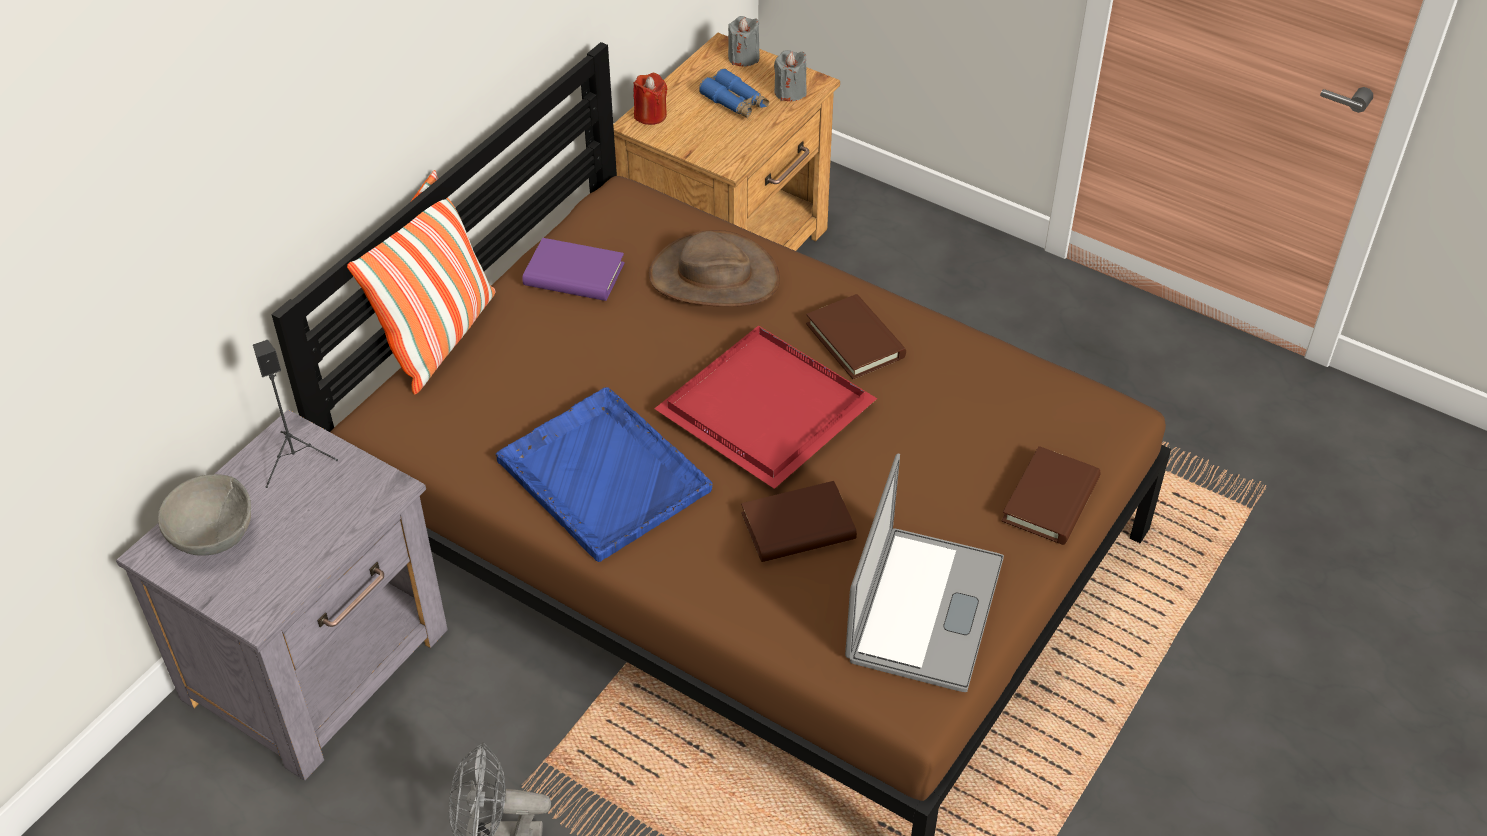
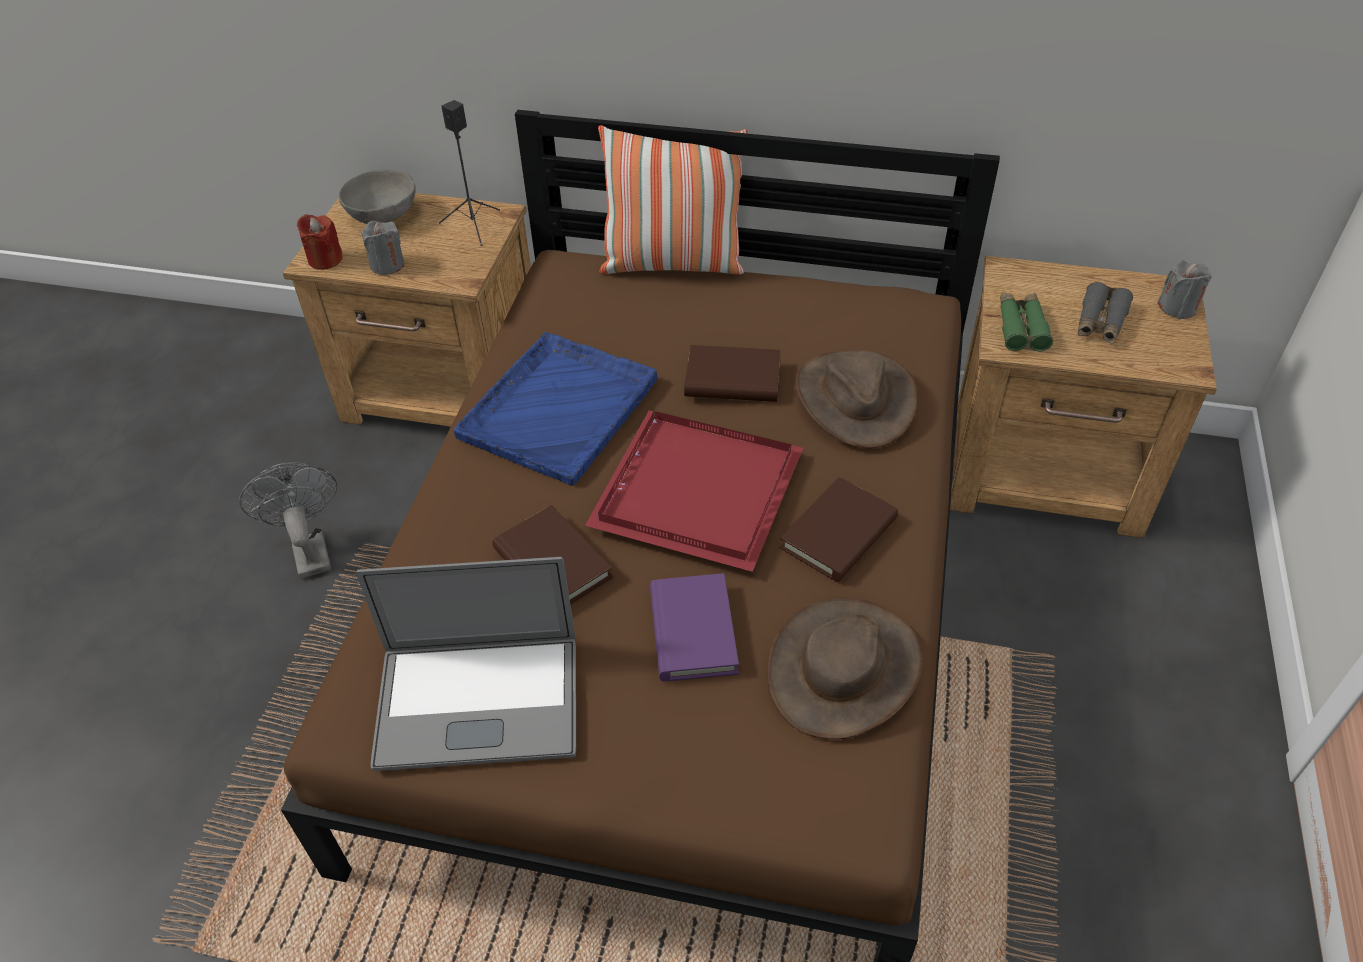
camera: 70 degrees right, 0 degrees up
(320, 663) = (446, 389): grey nightstand -> brown nightstand
(574, 275) = (796, 311): purple book -> purple book (693, 631)
(650, 115) = (1027, 274): red candle -> red candle (325, 259)
(713, 145) = (1021, 327): none -> green binoculars
(735, 102) = (1100, 322): blue binoculars -> grey binoculars
(790, 92) = (1156, 356): grey candle -> grey candle (387, 265)
(985, 382) = (844, 669): none -> brown hat
(1050, 500) = (686, 784): brown book -> brown book (732, 379)

